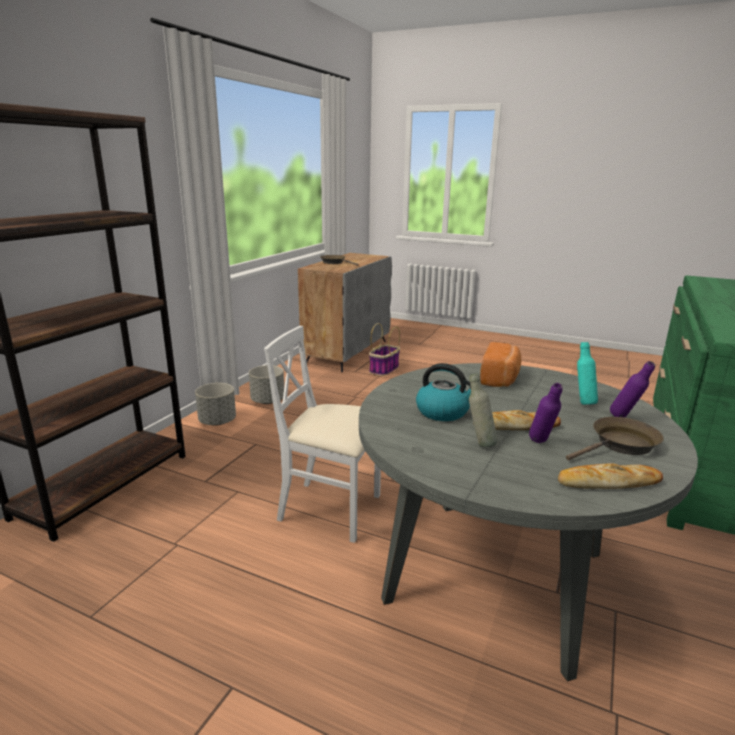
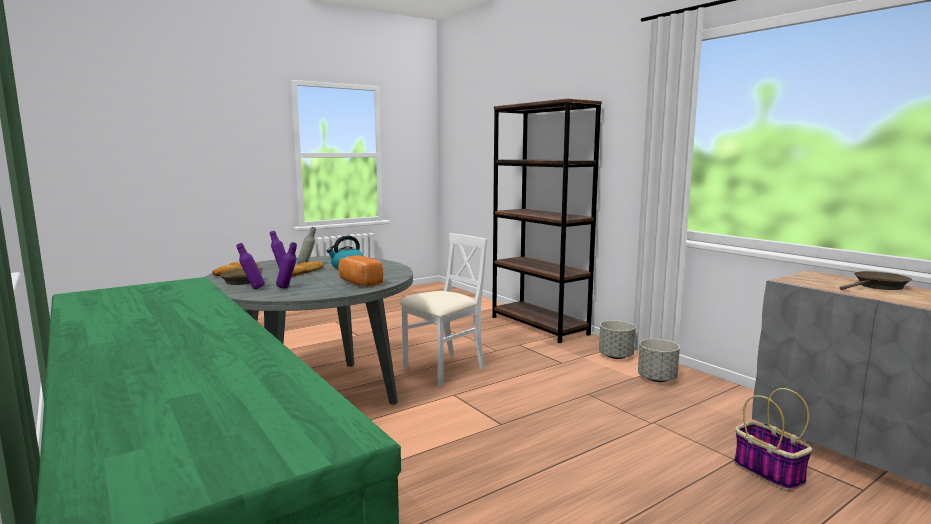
camera: 120 degrees right, 10 degrees down
(583, 402) = (288, 288): turquoise bottle -> purple bottle

